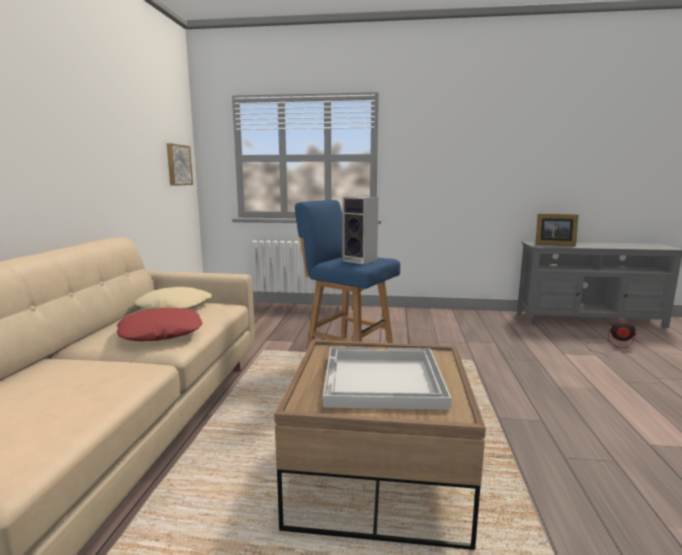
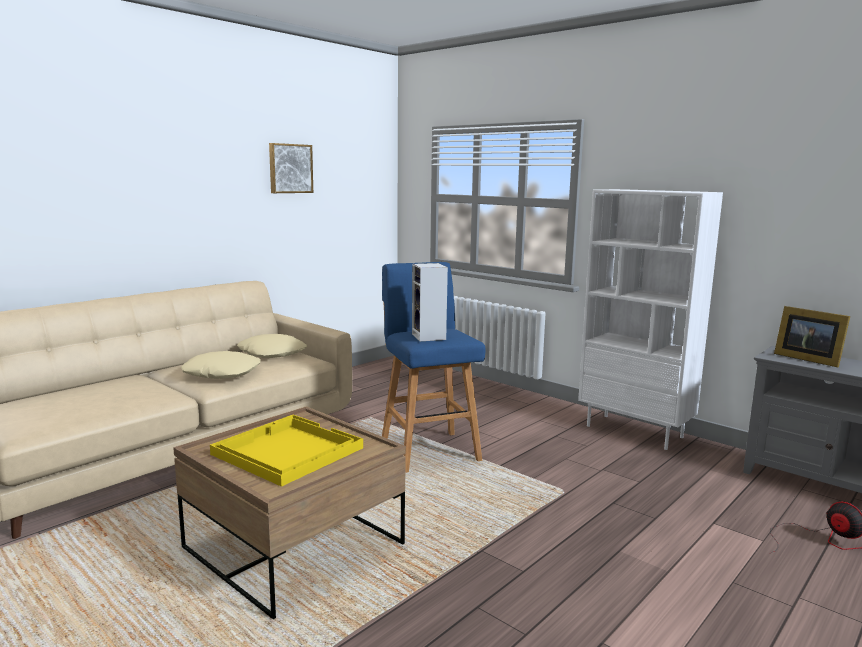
camera: 35 degrees right, 0 degrees up
(161, 333) = (222, 373): red pillow -> beige pillow
(178, 165) = (366, 205): picture -> picture (290, 168)
(381, 380) = (286, 451): white tray -> yellow tray
(443, 315) = (635, 431): none -> white bookcase

